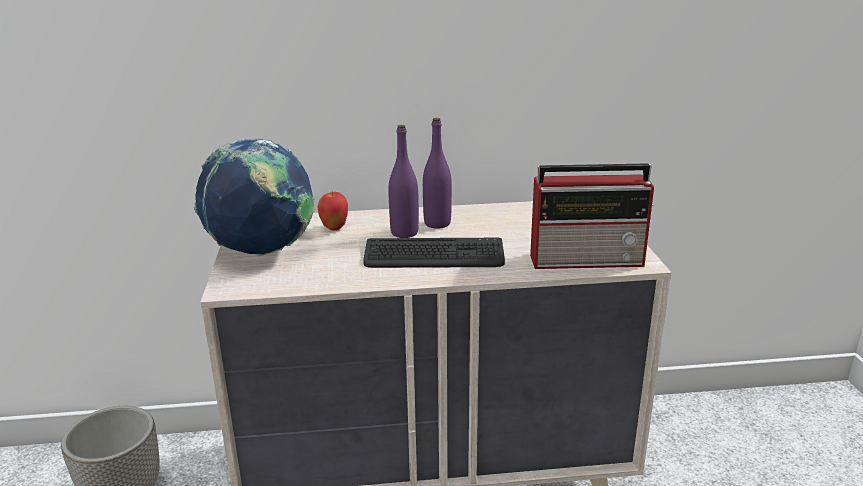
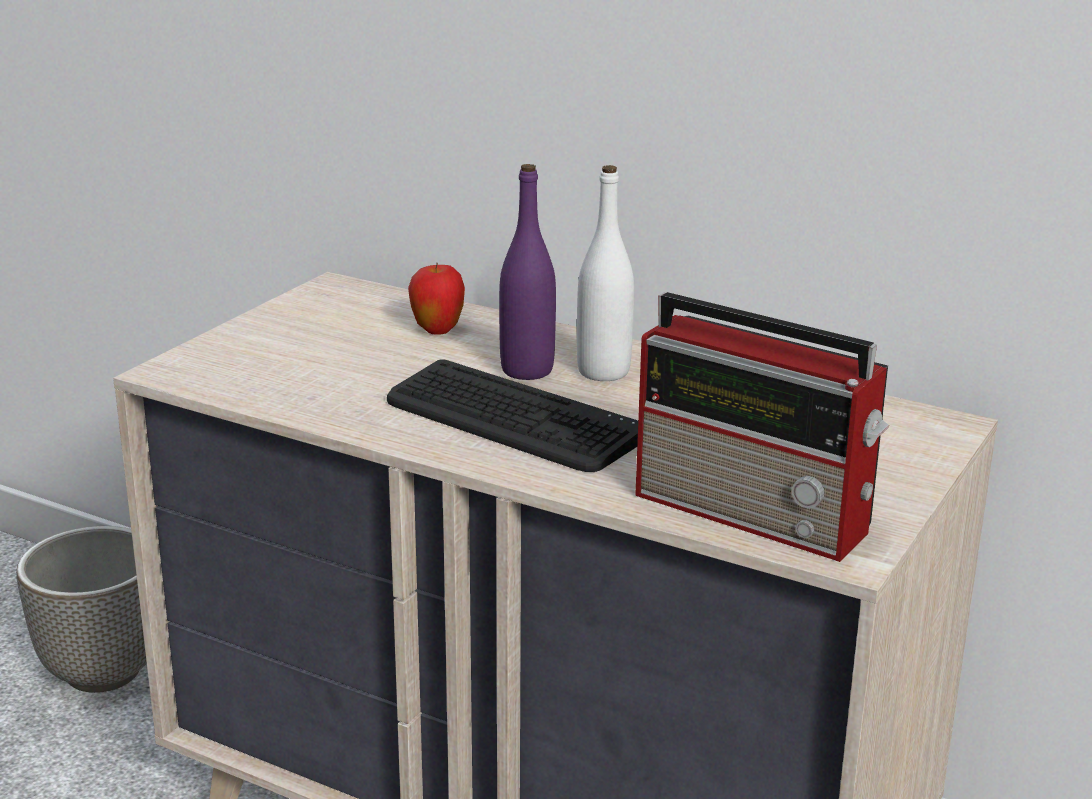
camera: 35 degrees right, 0 degrees up
(262, 251) = (288, 334): globe -> none
(437, 223) = (603, 372): purple bottle -> white bottle

